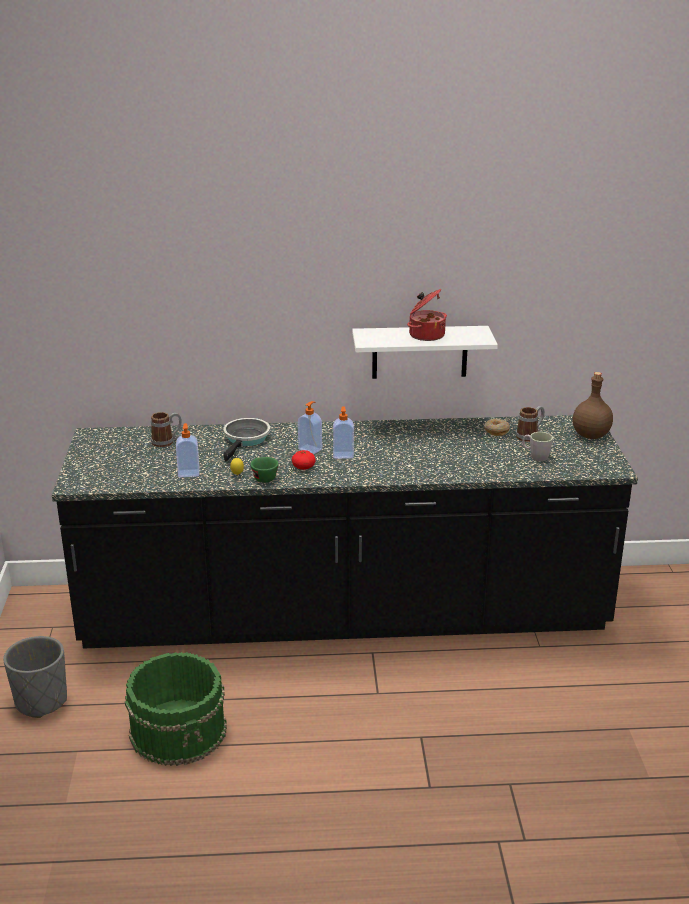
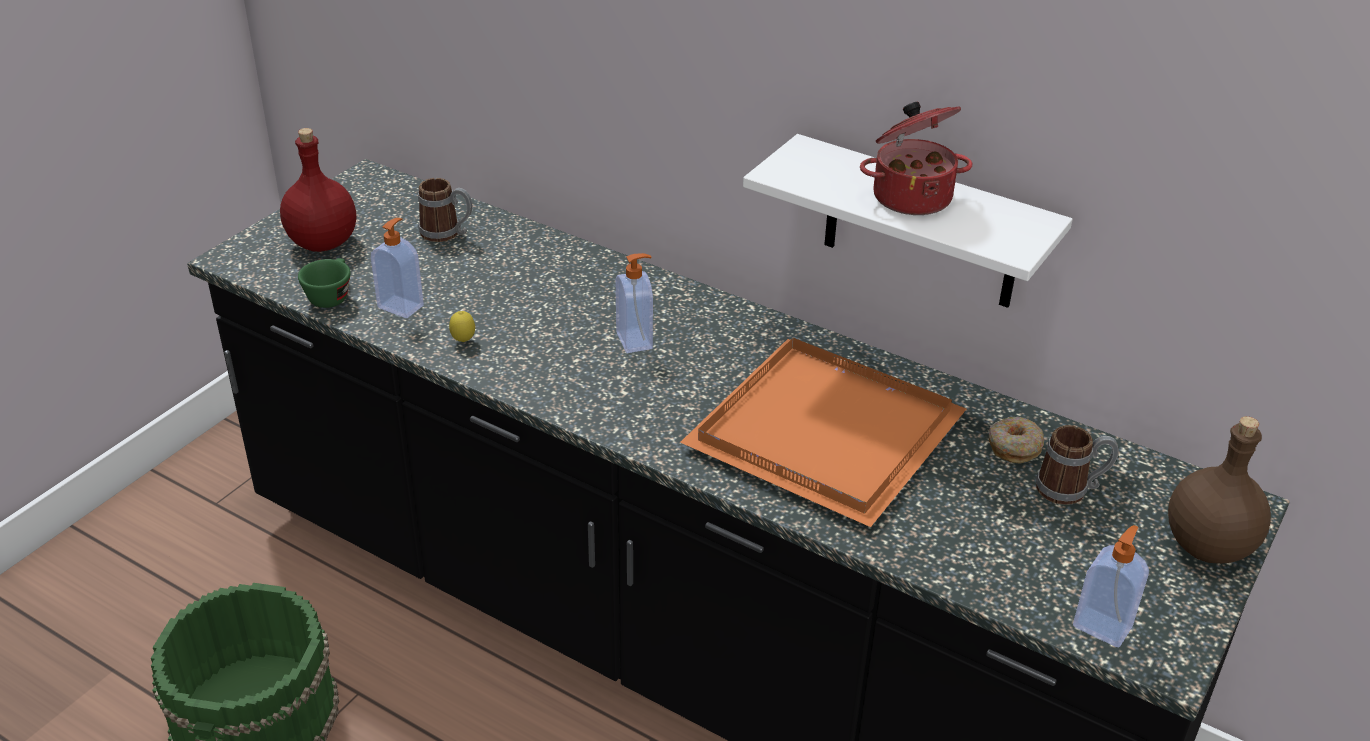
camera: 35 degrees right, 10 degrees up
(41, 701) = (157, 563): grey planter -> none
(111, 464) = (323, 243): none -> red bottle
(246, 439) = (561, 278): frying pan -> none
(263, 477) = (494, 364): green cup -> green cup (330, 295)
(303, 467) = (578, 373): tomato -> none
(343, 455) = (673, 376): soap dispenser -> soap dispenser (1102, 626)
(427, 450) = (830, 432): none -> orange tray
(535, 456) = (1025, 544): grey mug -> none

